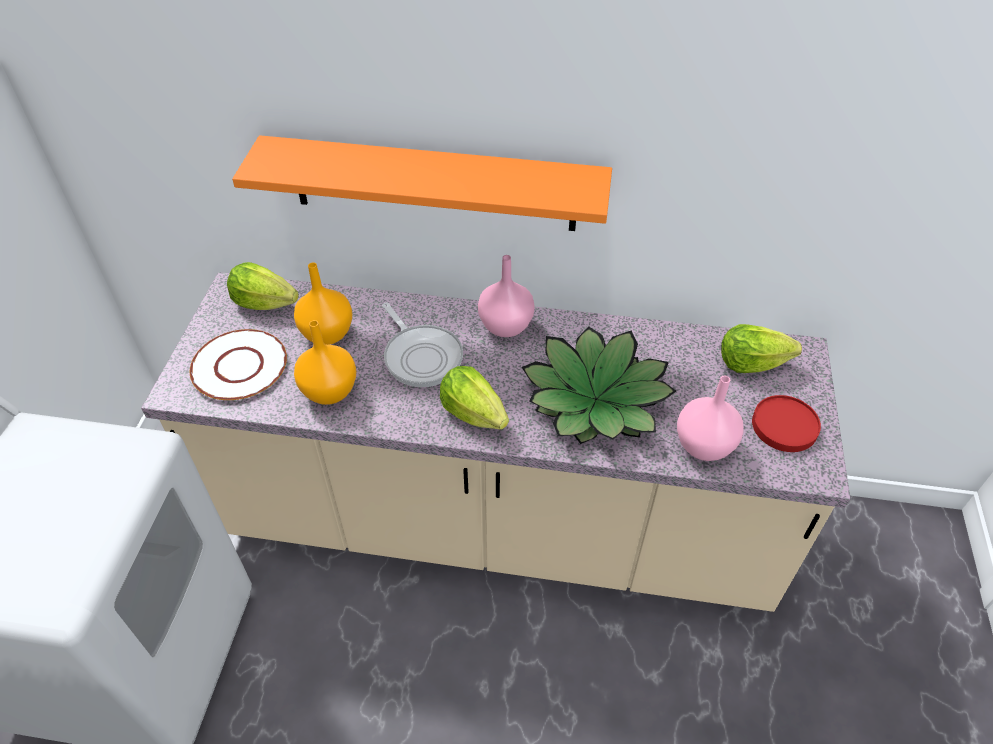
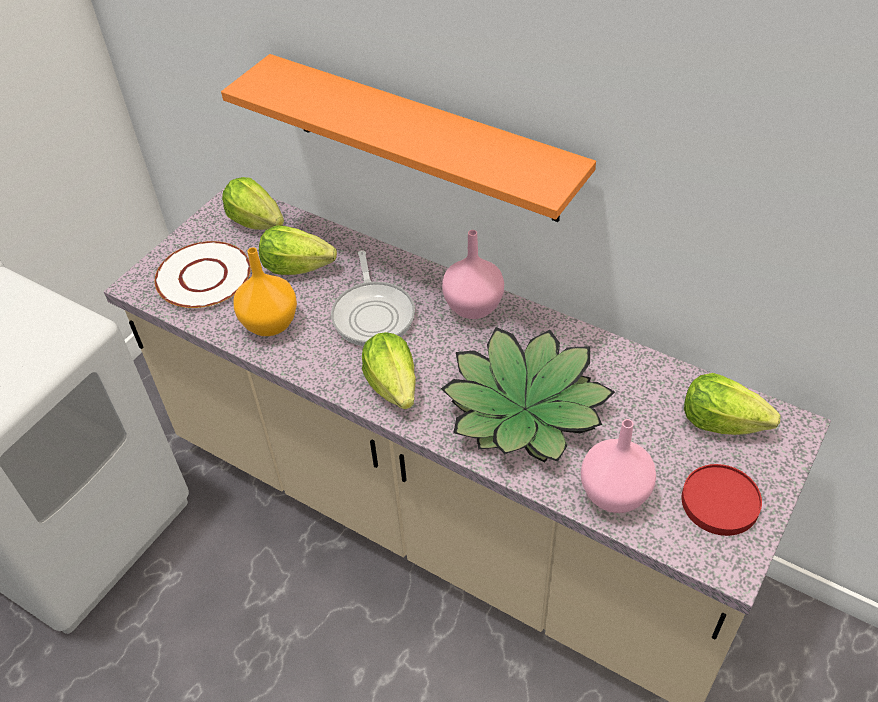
camera: 25 degrees right, 0 degrees up
(326, 333) = (296, 266): orange vase -> lettuce

